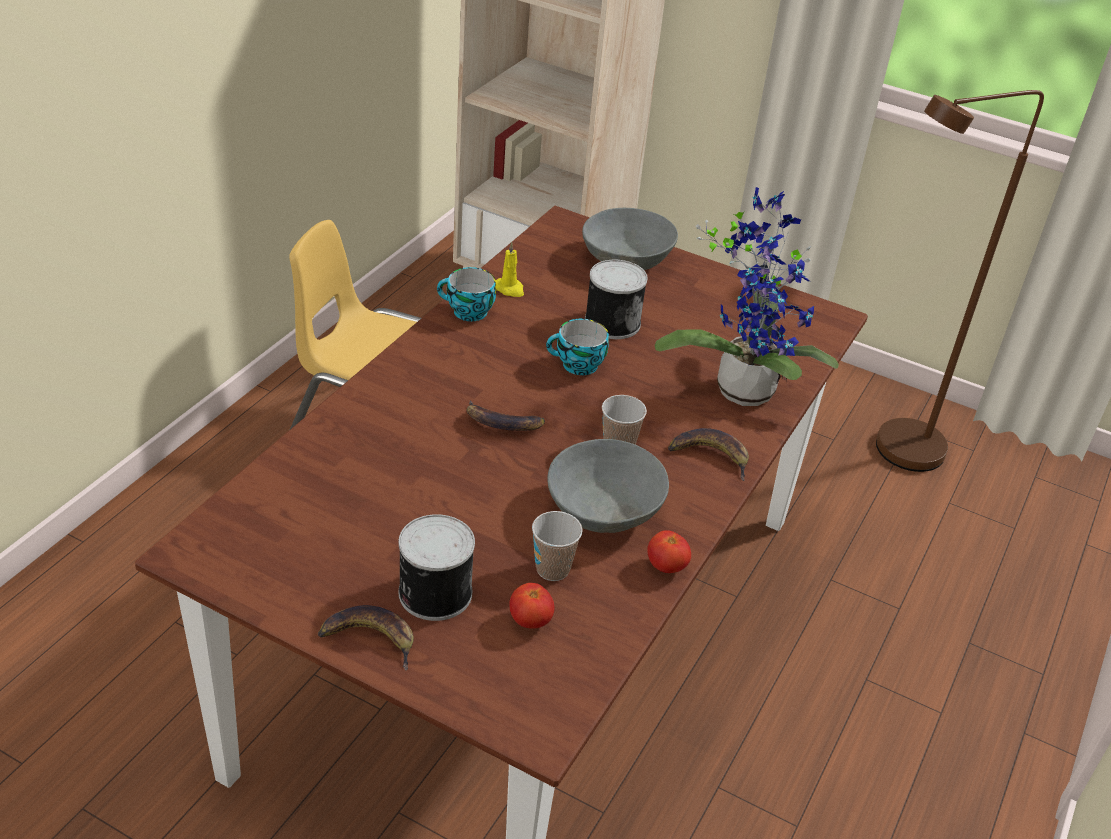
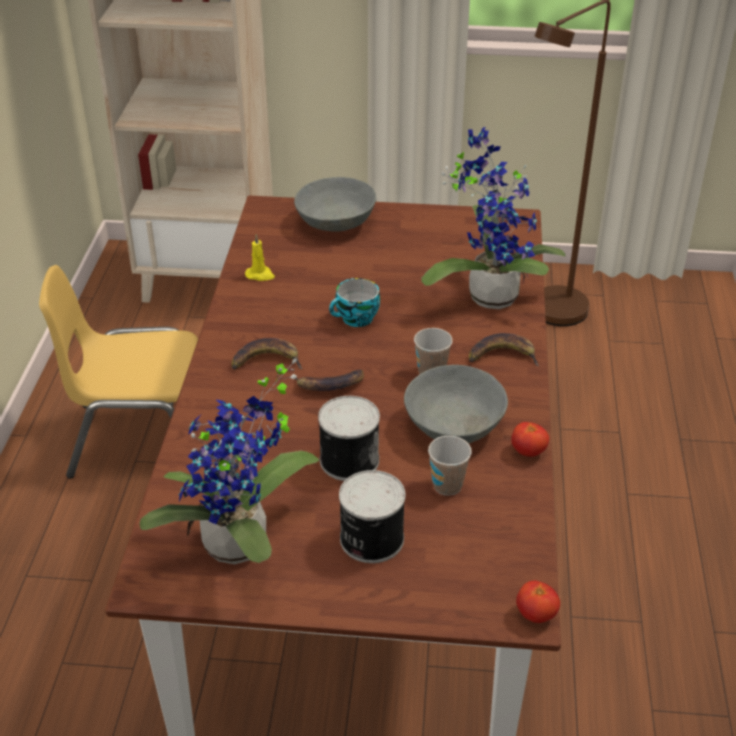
camera: 20 degrees left, 0 degrees up
(299, 552) = (241, 548): none -> potted plant
(370, 639) = (347, 594): banana -> banana (266, 361)
(467, 312) = (239, 305): cup -> none
(530, 621) = (458, 532): tomato -> tomato (536, 615)
(611, 322) = (358, 276): can -> can (348, 459)

